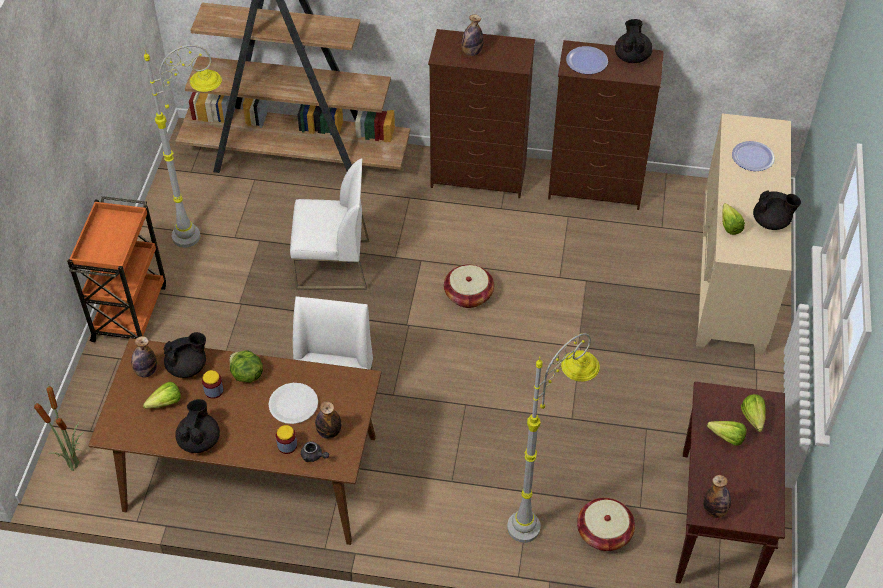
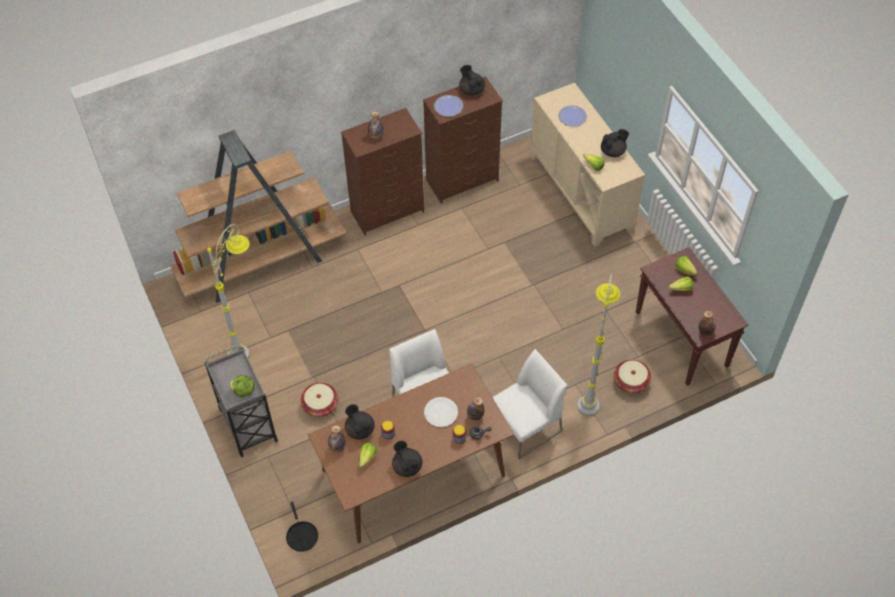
camera: 35 degrees left, 5 degrees up
(74, 463) = (301, 535): potted plant -> black frying pan
(130, 311) = (247, 423): orange cart -> grey cart
(188, 367) = (359, 429): black teapot -> black teapot turned 60 degrees counterclockwise
(246, 375) = (398, 412): lettuce -> lettuce (243, 391)
(332, 265) = (348, 319): white chair -> white chair (525, 427)
(468, 295) = (445, 290): basket -> basket (320, 405)

